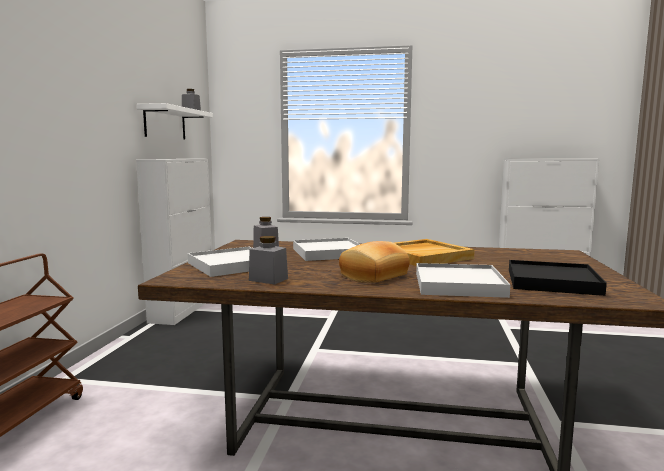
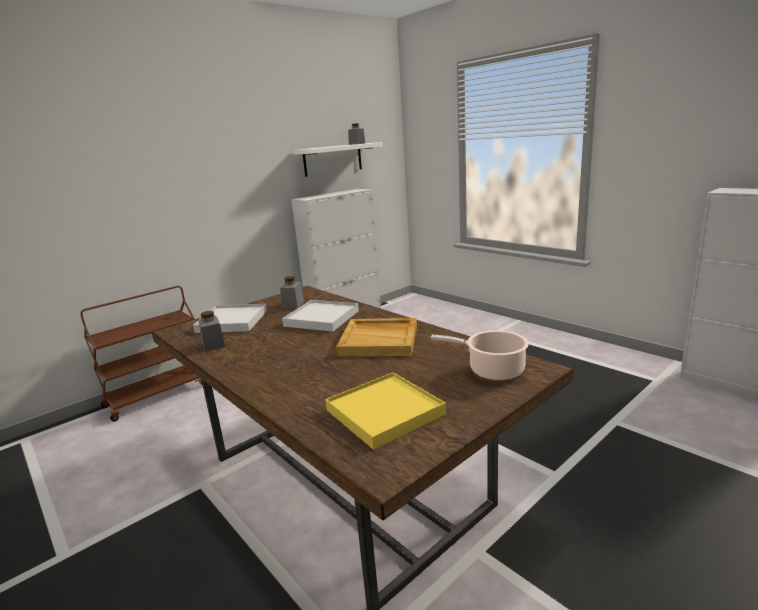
camera: 40 degrees right, 10 degrees up
(375, 276) = (278, 360): bread -> none
(458, 285) = (302, 390): white tray -> none
(545, 256) = (492, 370): none -> cooking pot
(552, 282) = (384, 412): black tray -> yellow tray

